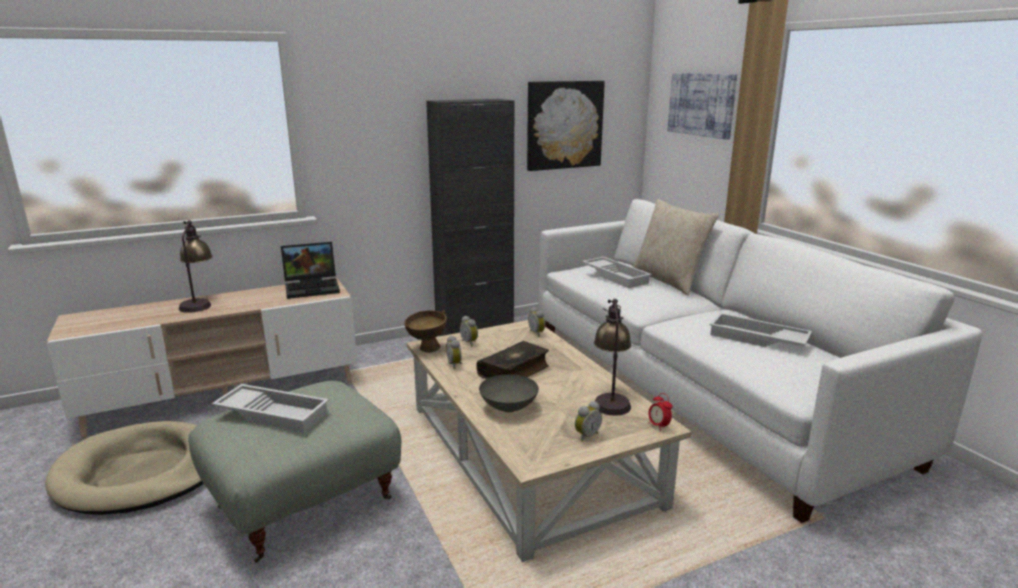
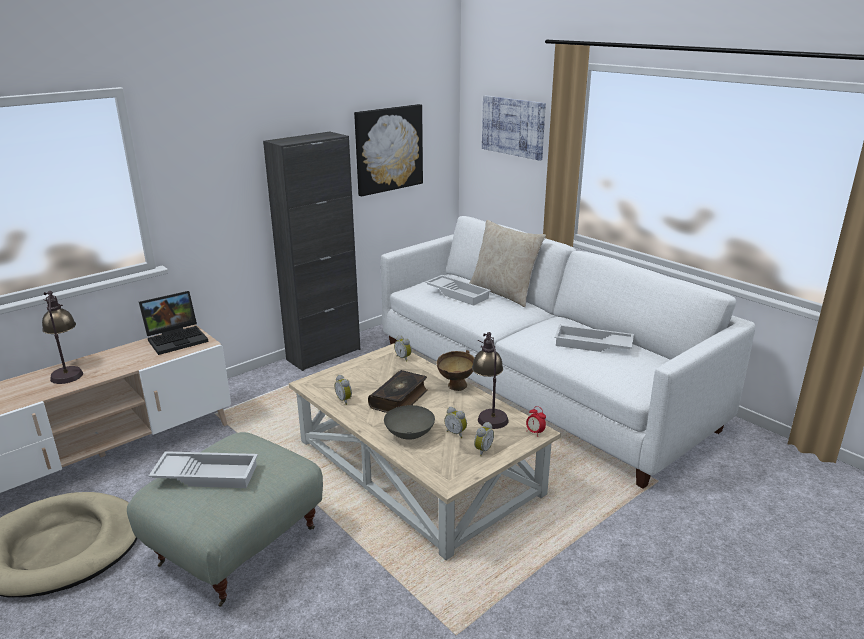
camera: 15 degrees left, 5 degrees up
(426, 349) = (311, 388): brown bowl -> brown bowl (455, 388)
(470, 342) = (348, 375): alarm clock -> alarm clock (456, 433)

